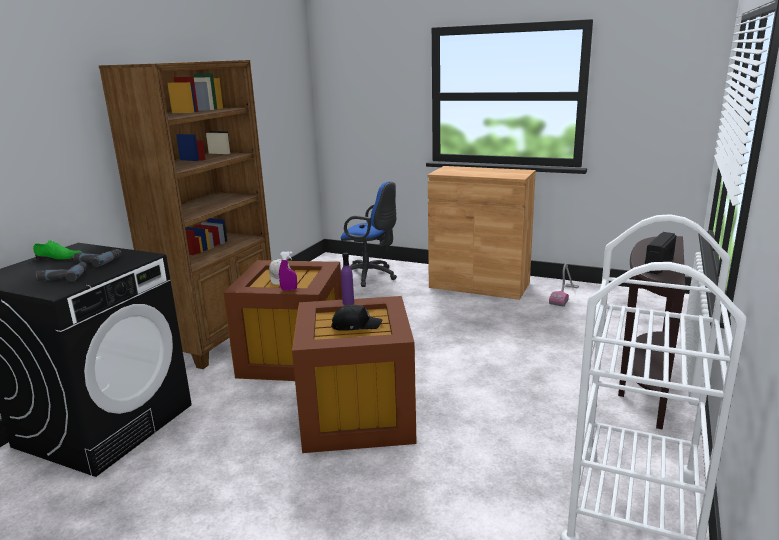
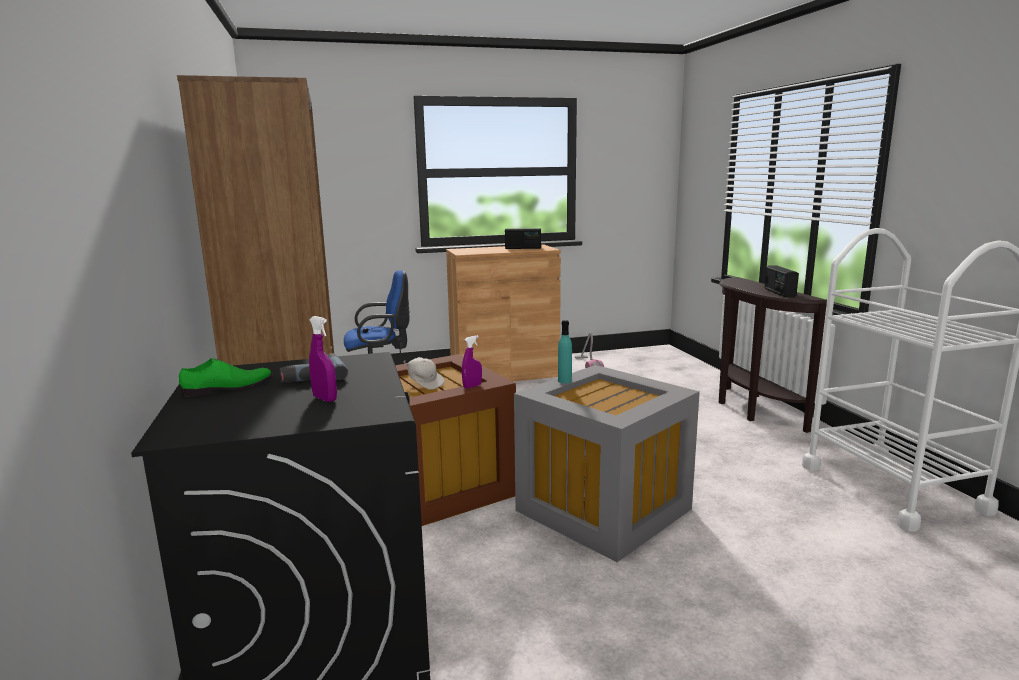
camera: 40 degrees left, 5 degrees down
(63, 276) = (325, 399): power drill -> purple spray bottle
(348, 303) = (564, 381): purple bottle -> turquoise bottle
(355, 325) = (609, 397): black cap -> none
(355, 415) = (600, 509): brown storage box -> grey storage box
(500, 173) = (523, 248): none -> radio

